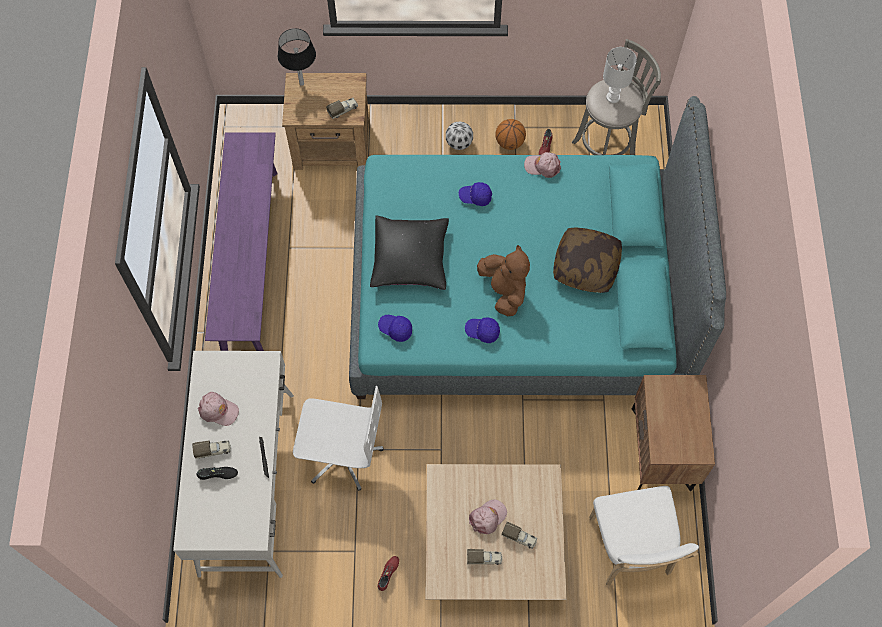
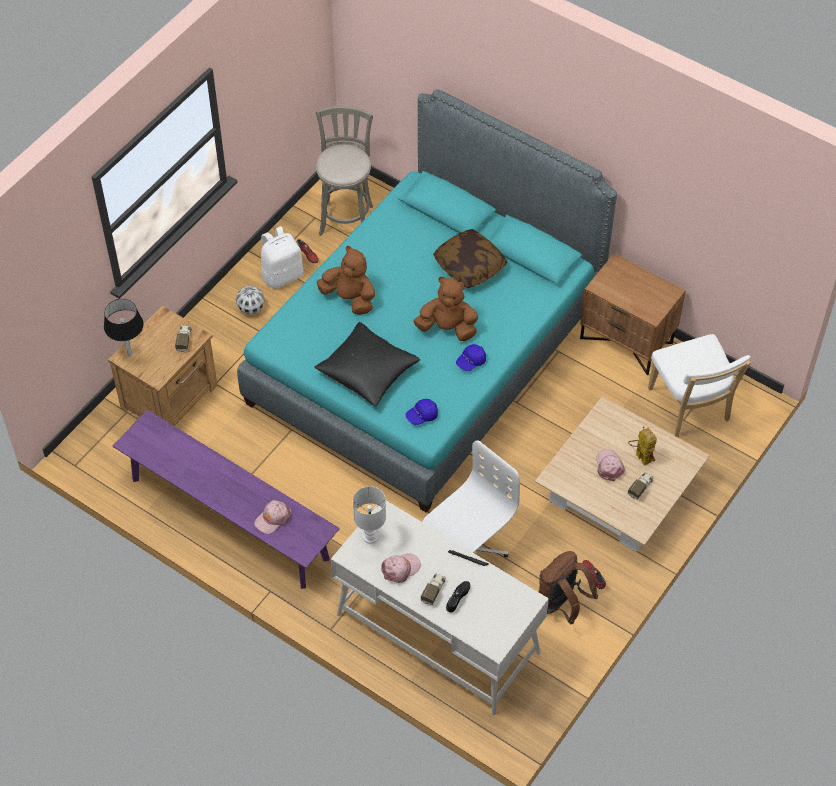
camera: 55 degrees left, 10 degrees down
(342, 565) = (561, 604): none -> brown backpack
(475, 197) = (349, 298): blue cap -> brown plush toy
(509, 143) = (282, 275): basketball -> white backpack
(519, 537) = (640, 455): toy truck -> toy robot
(542, 166) = (360, 241): pink cap -> pink cap (272, 518)
(612, 97) = (340, 162): white table lamp -> white table lamp (370, 537)
(630, 550) = (690, 408): white chair -> white chair turned 45 degrees clockwise

